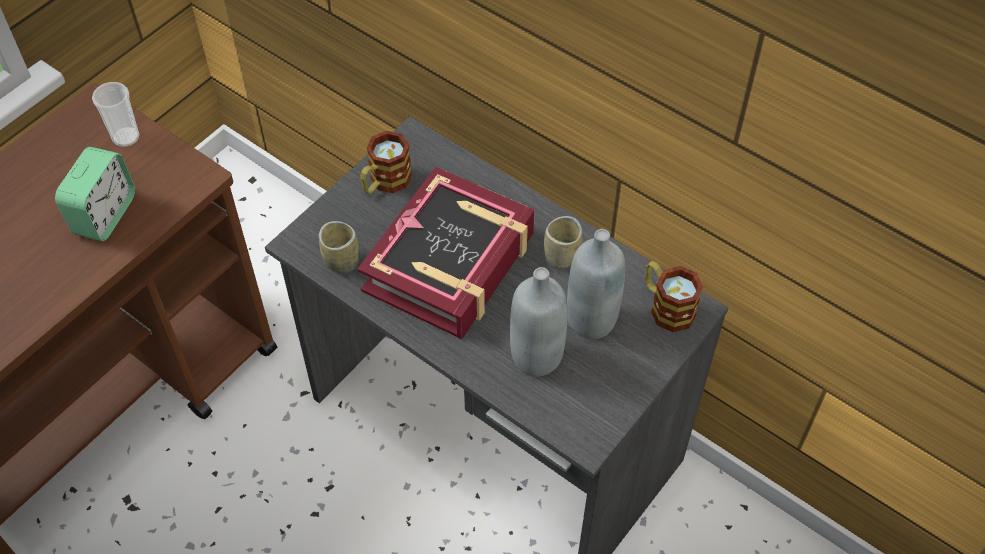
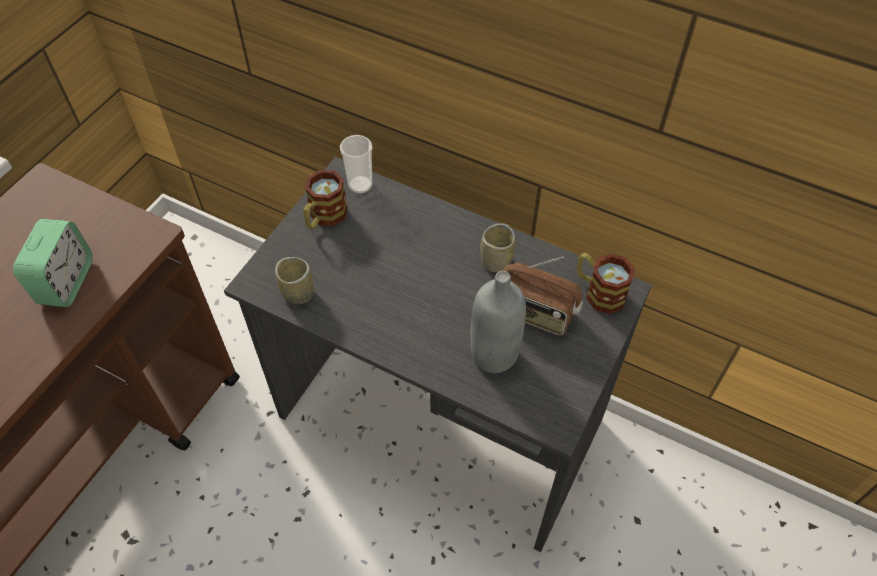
camera: 10 degrees left, 0 degrees up
(126, 137) = (76, 208): cup -> cup (360, 185)
(450, 263) = (398, 281): book -> none
(591, 320) = (535, 314): grey bottle -> radio

